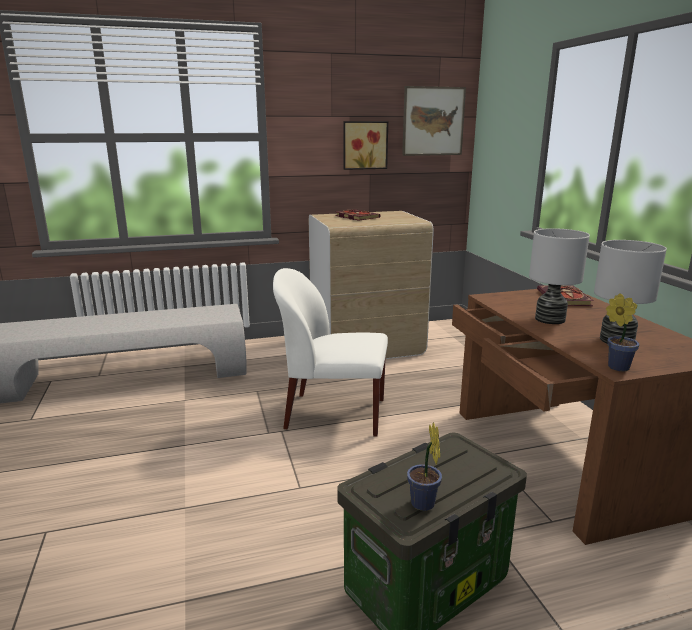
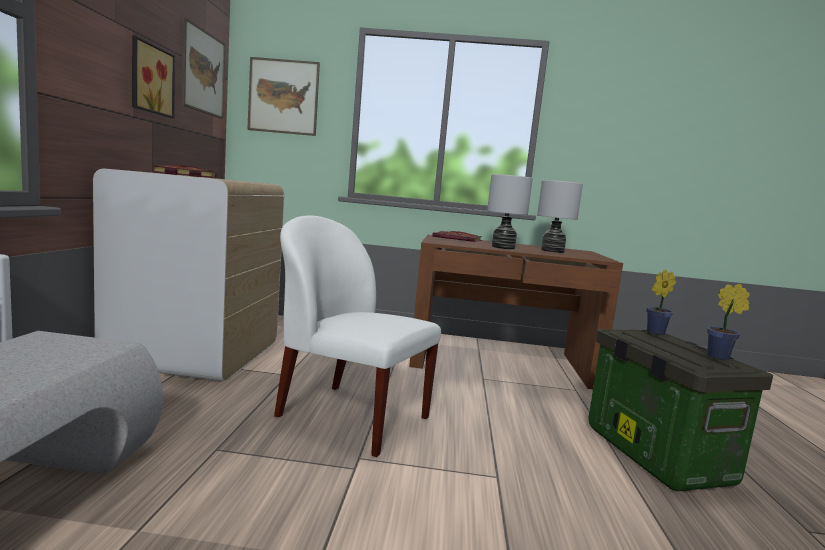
camera: 70 degrees left, 10 degrees down
(333, 414) = (350, 416): white chair -> white chair turned 90 degrees clockwise
(501, 128) = (283, 96): none -> picture
(615, 366) = (598, 258): potted plant -> potted plant (653, 332)

